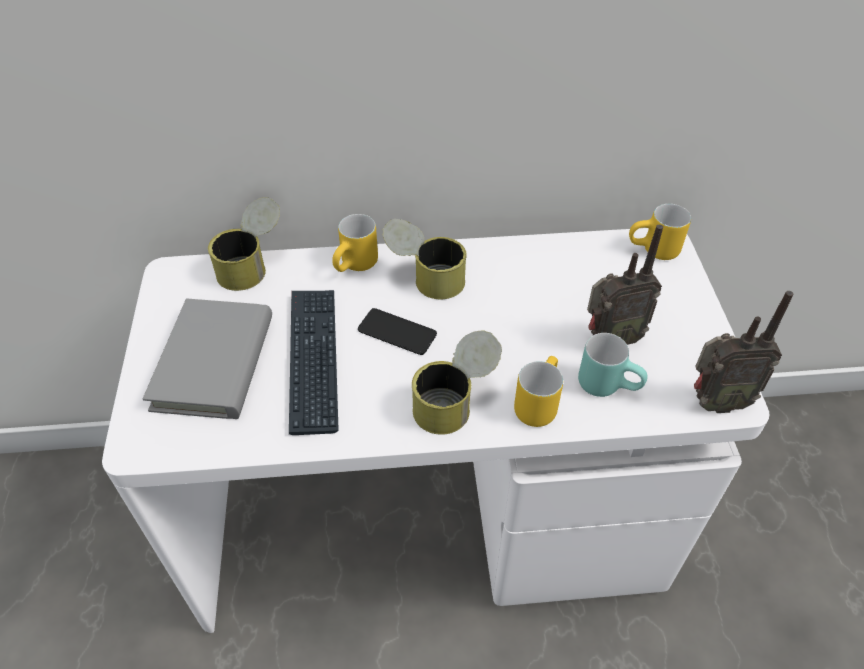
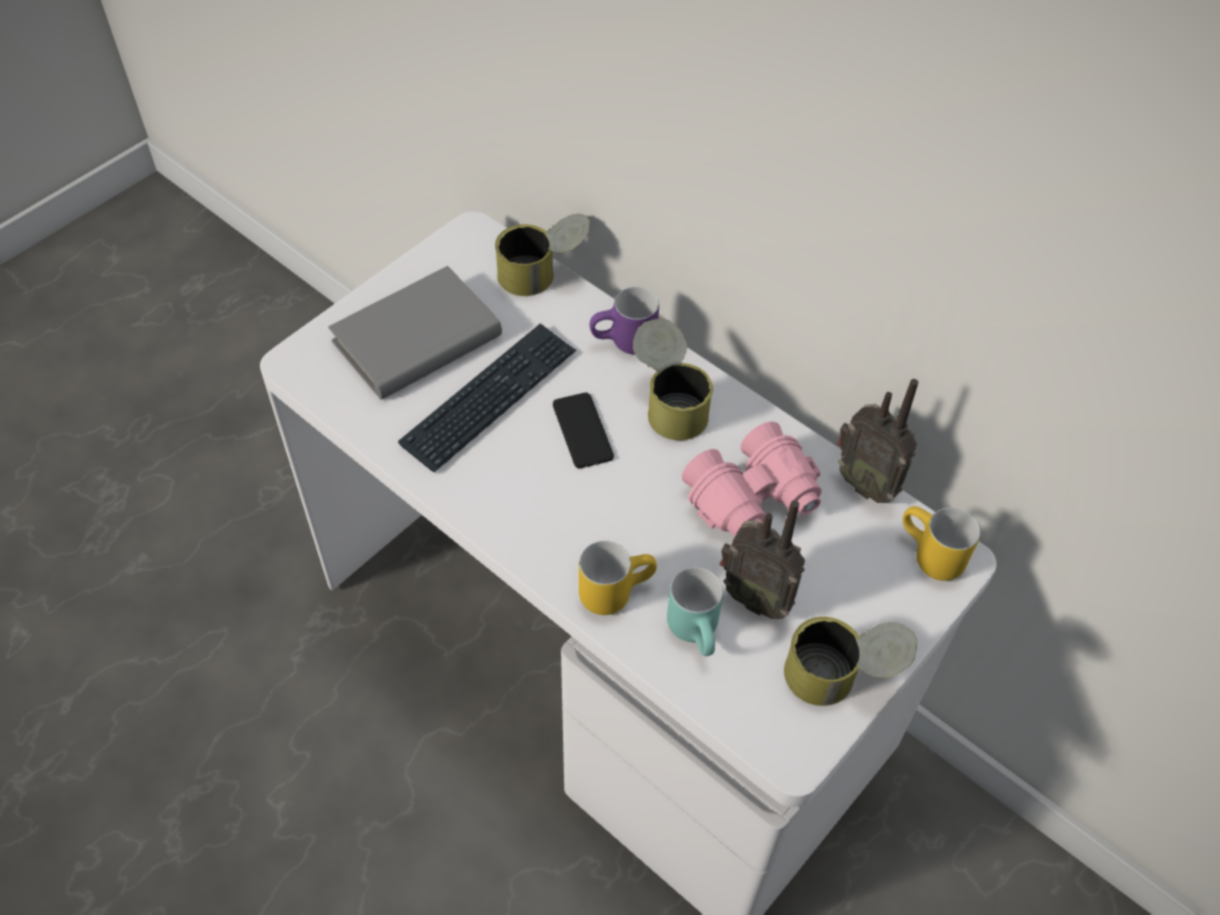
camera: 45 degrees right, 5 degrees up
(357, 267) = (624, 344): yellow mug -> purple mug
(455, 402) = (552, 530): can -> can (841, 677)
(539, 292) = (754, 499): none -> pink binoculars
(714, 401) = (773, 734): radio -> radio (866, 483)

